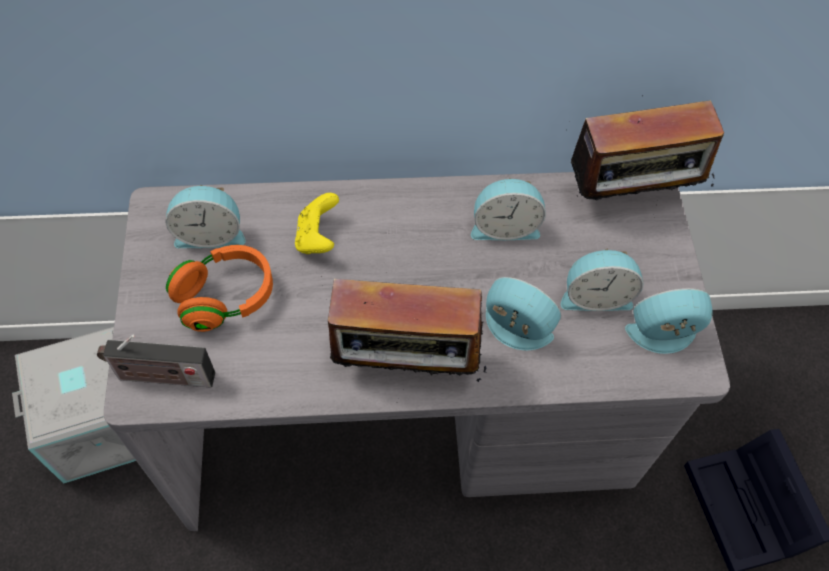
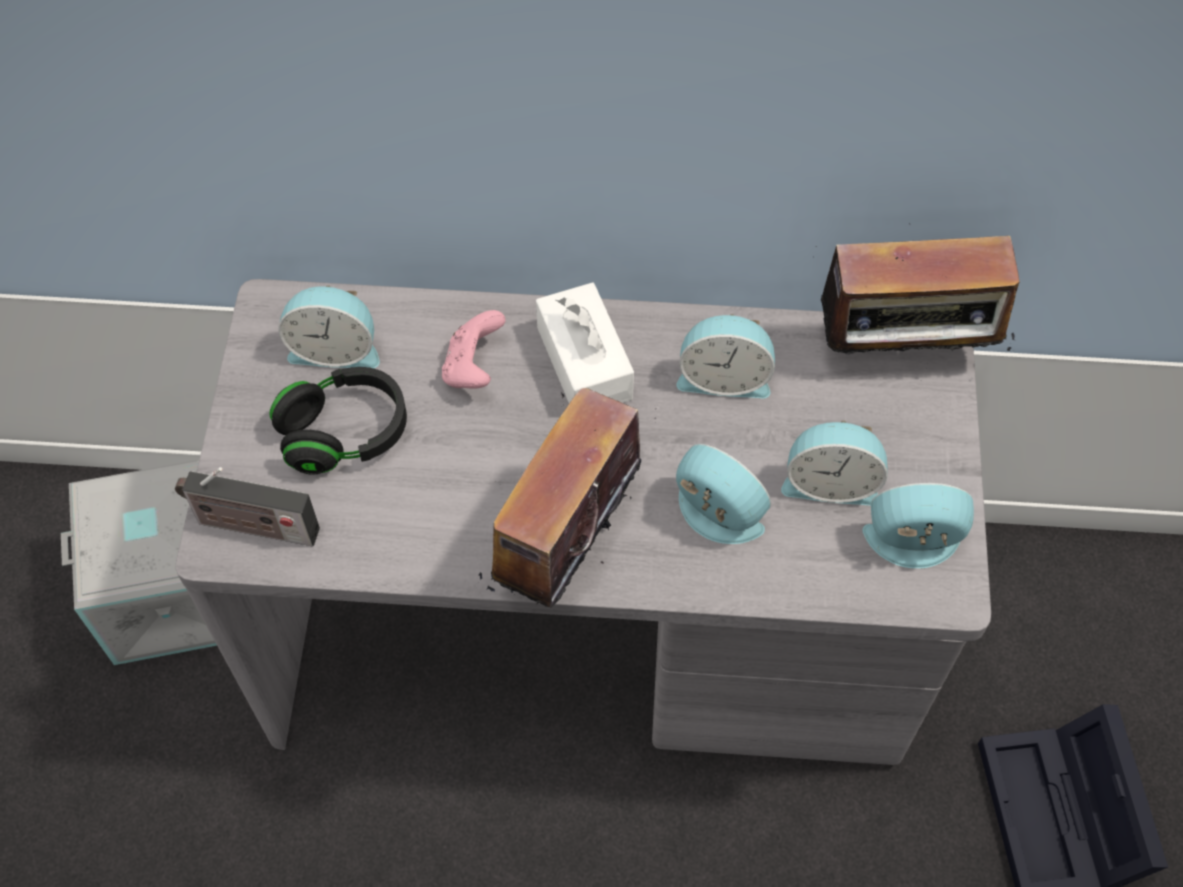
camera: 10 degrees right, 0 degrees up
(225, 297) = (344, 434): orange headphones -> black headphones
(317, 238) = (473, 368): yellow game controller -> pink game controller
(400, 226) = (584, 363): none -> white tissue box
(406, 364) = (564, 545): radio -> radio turned 105 degrees clockwise

